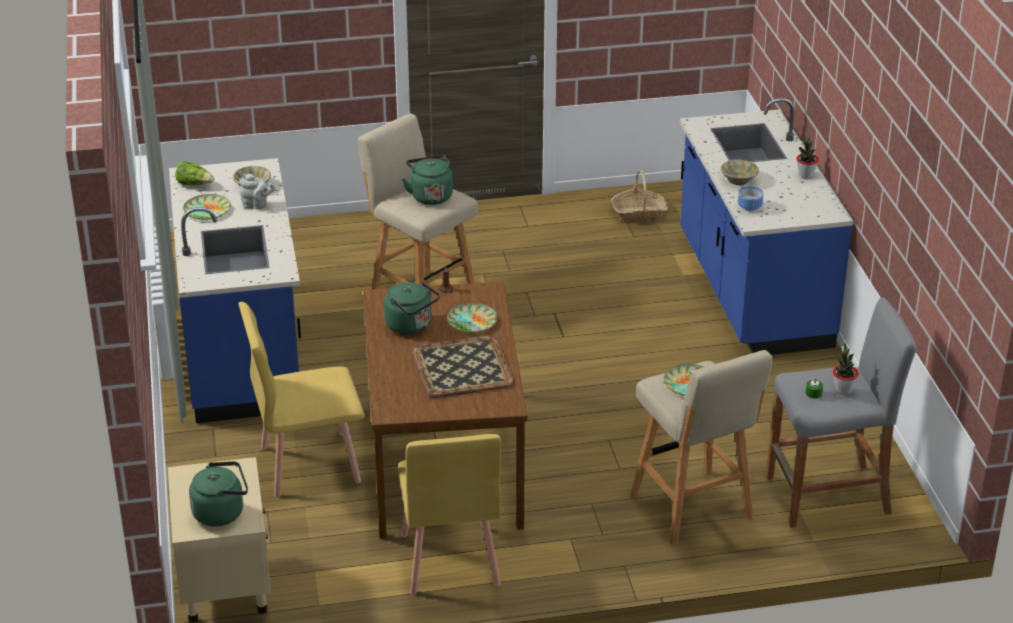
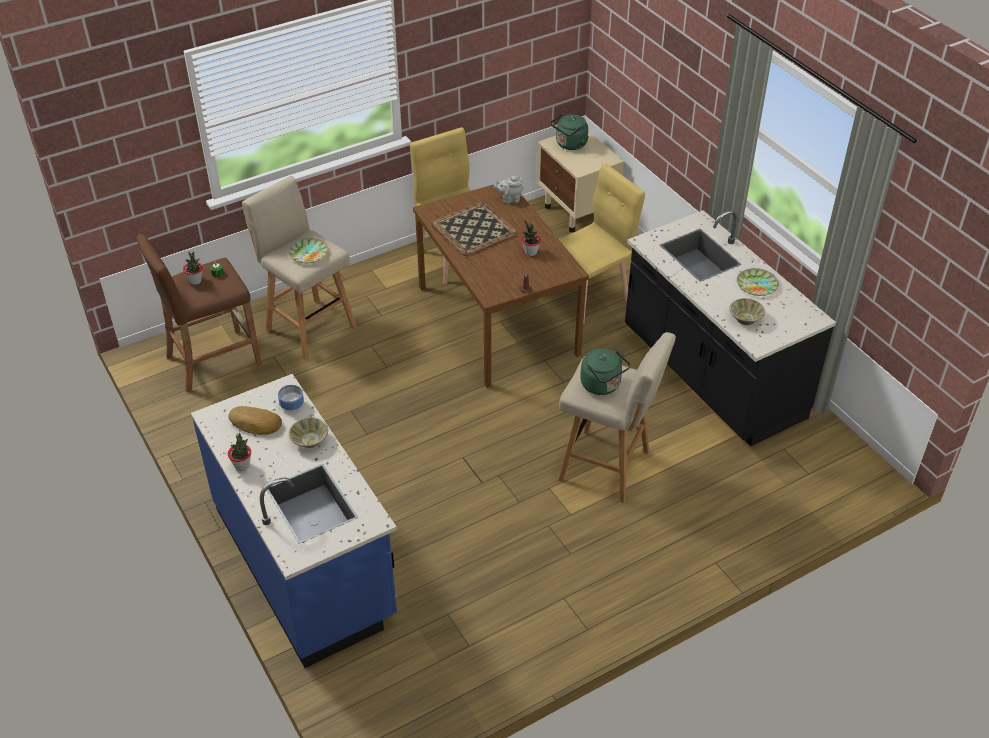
camera: 160 degrees right, 10 degrees up
(195, 184) = (794, 309): lettuce -> none
(243, 349) = (711, 375): blue counter -> black counter
(256, 205) = (723, 299): grey teapot -> grey teapot (509, 199)
(411, 326) = (530, 252): green kettle -> potted plant
(471, 321) = (489, 266): plate -> none
(638, 214) = (454, 654): basket -> none
(788, 200) = (255, 424): none -> bread
(828, 496) = (214, 360): grey stool -> brown stool

